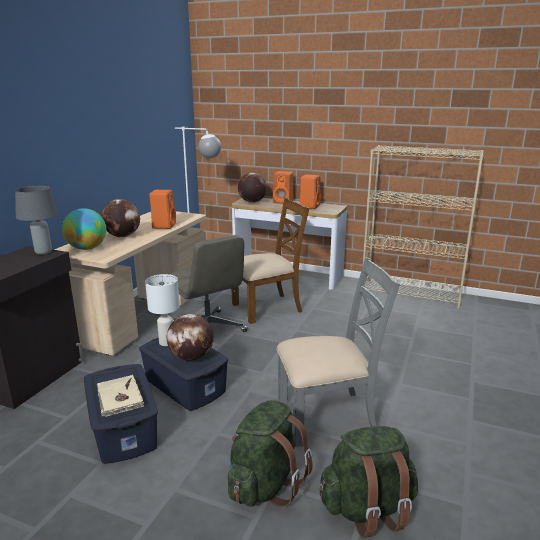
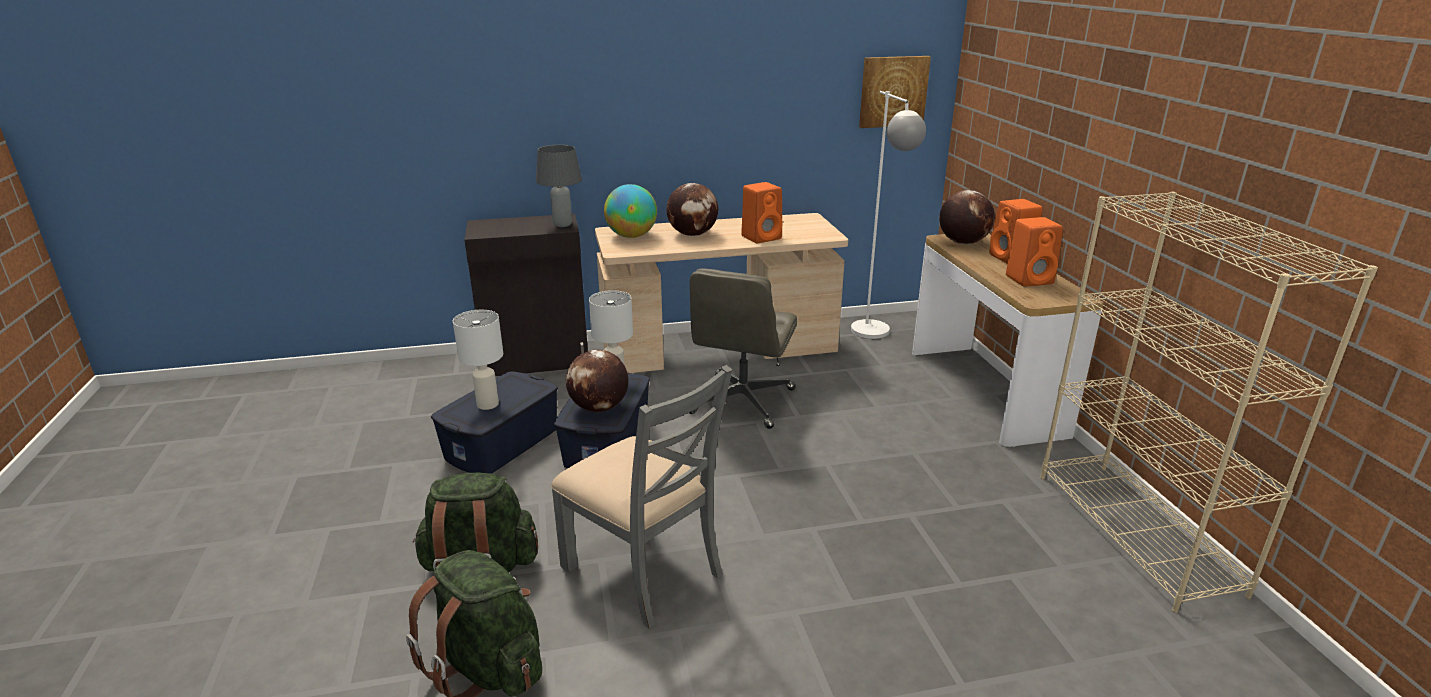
camera: 55 degrees right, 5 degrees up
(119, 398) = (487, 404): beige book -> white table lamp
(174, 128) = (893, 91): none -> picture
(268, 308) = (856, 418): brown chair -> none

